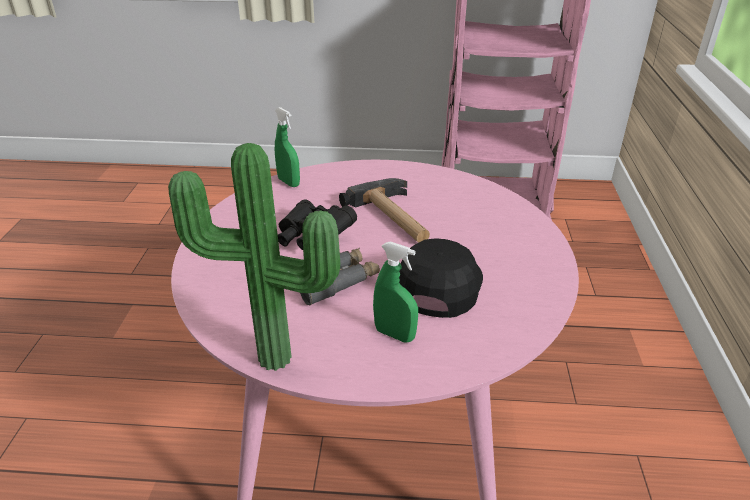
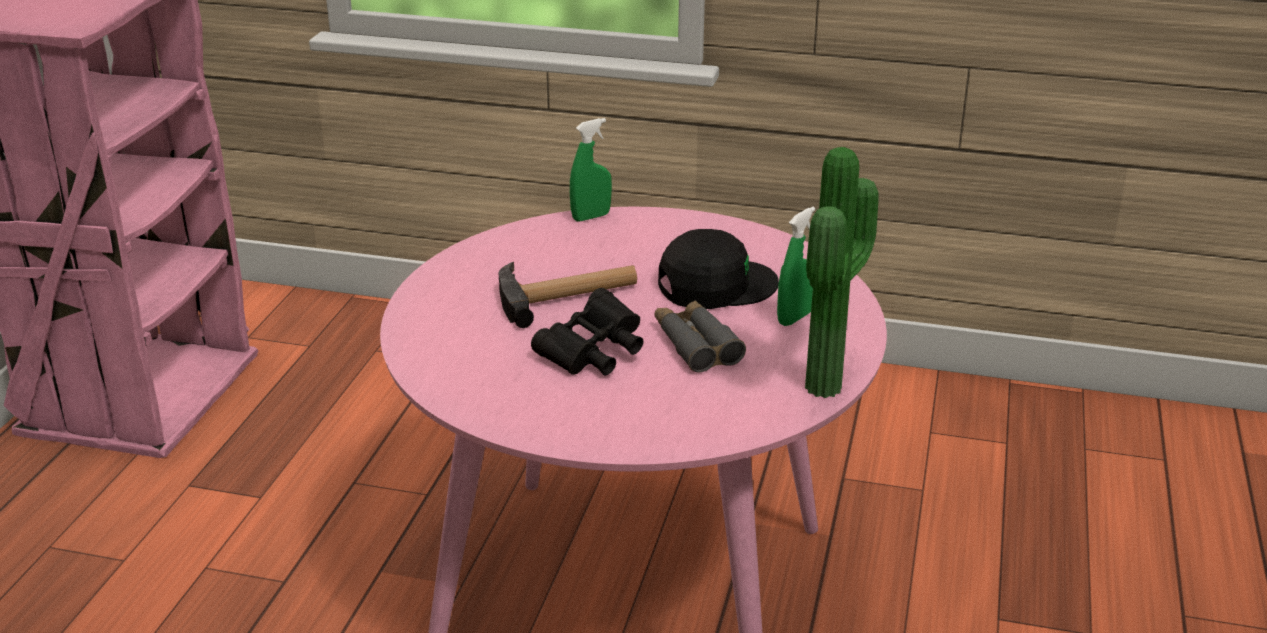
camera: 80 degrees left, 5 degrees down
(289, 182) = (429, 366): green spray bottle -> green spray bottle (591, 217)
(439, 284) = (715, 285): black cap -> black cap turned 135 degrees clockwise

